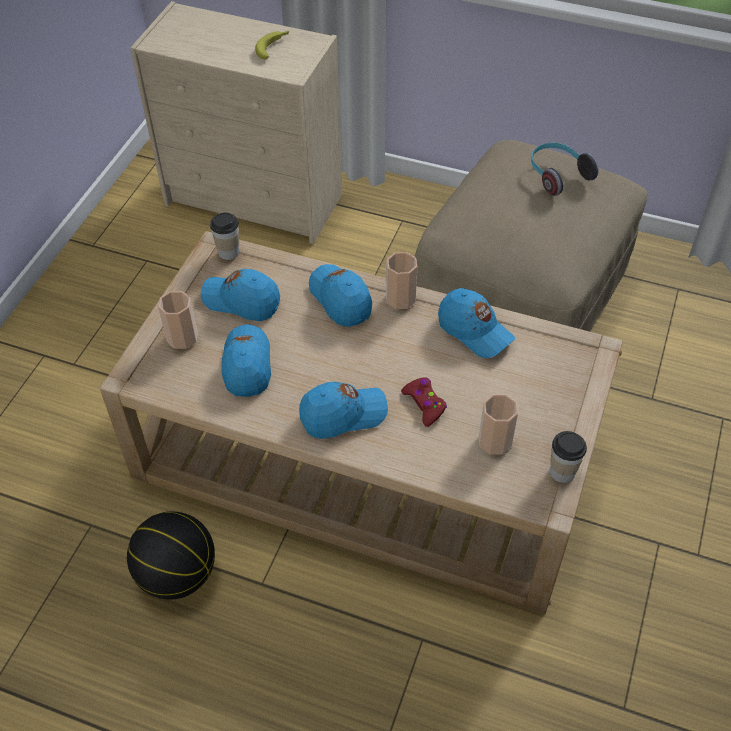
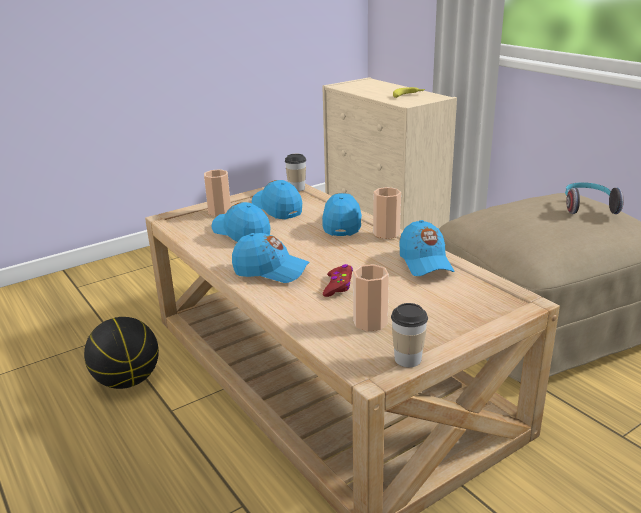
camera: 35 degrees right, 25 degrees down
(247, 365) = (241, 233): blue cap -> blue cap turned 75 degrees counterclockwise

